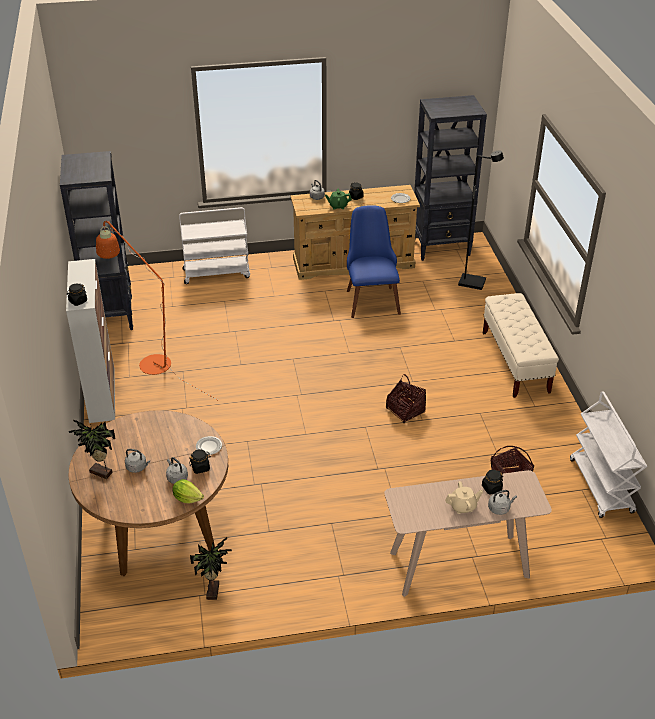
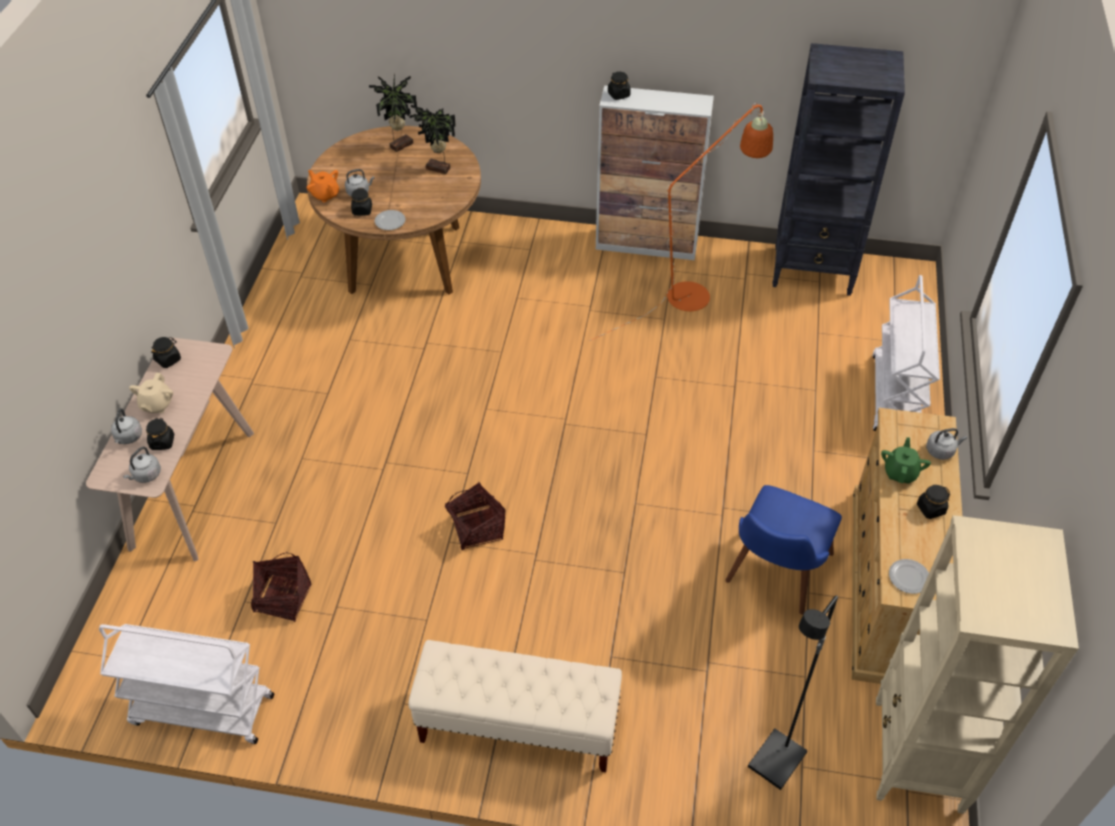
camera: 110 degrees right, 10 degrees up
(137, 467) = (392, 169): grey kettle -> grey kettle (146, 475)
(187, 498) = (325, 195): lettuce -> orange teapot
(214, 591) = (300, 283): potted plant -> potted plant (438, 169)
(371, 297) = (773, 578): blue chair -> blue chair turned 105 degrees clockwise
(418, 520) = (168, 360): none -> black jar
(441, 247) = (917, 756): black bookcase -> beige bookcase

